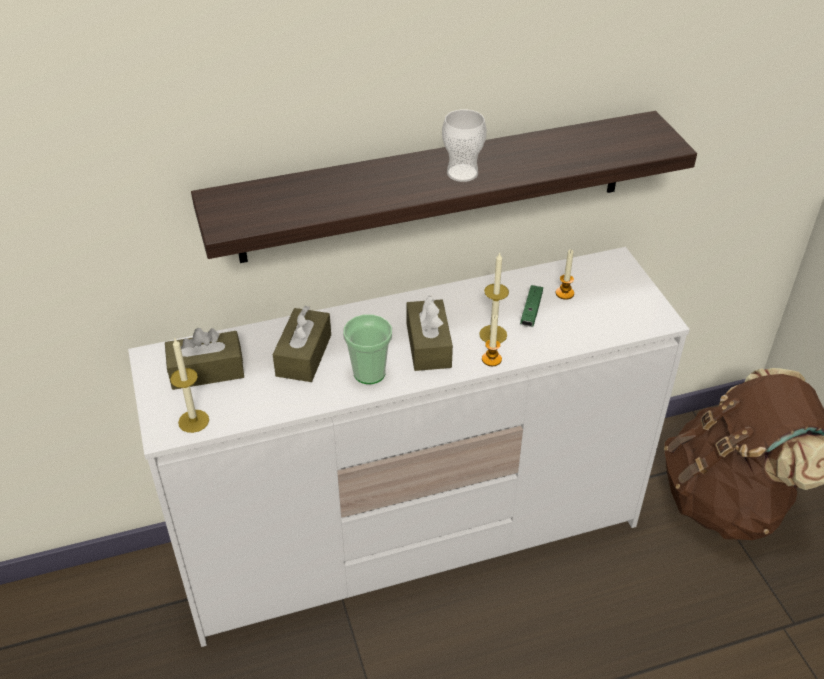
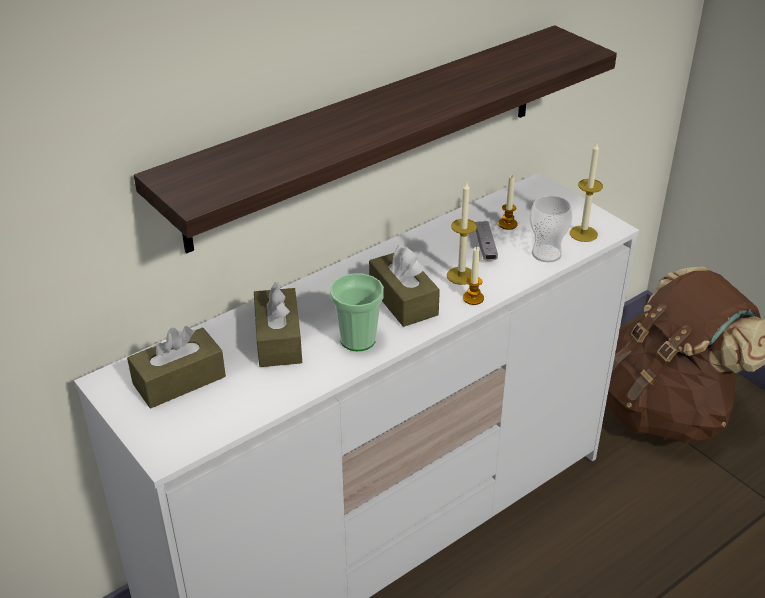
camera: 20 degrees left, 5 degrees down
(193, 421) = (193, 433): candle -> candle (583, 234)
(462, 173) = (412, 107): cup -> cup (546, 254)
(531, 311) = (485, 247): green game controller -> grey game controller

